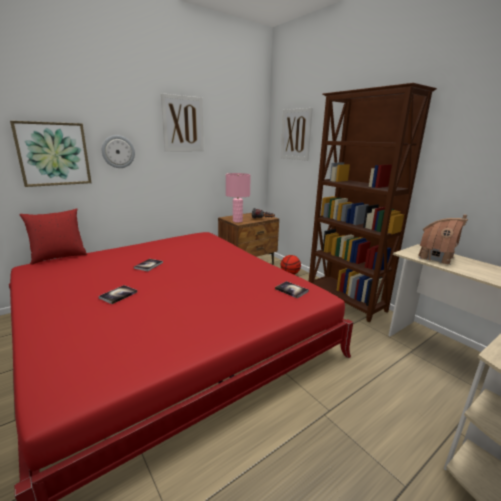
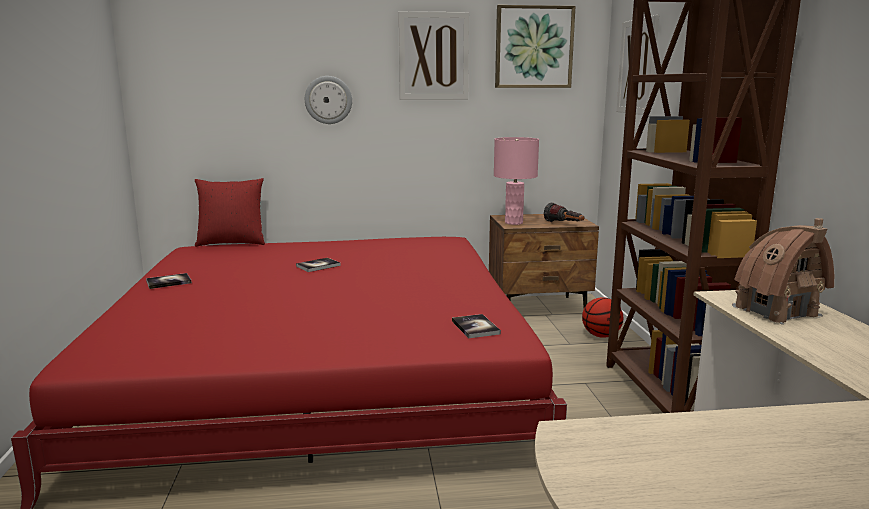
camera: 30 degrees right, 5 degrees down
(53, 154) = (243, 103): picture -> picture (533, 47)
(118, 295) = (241, 290): book -> book (168, 282)

